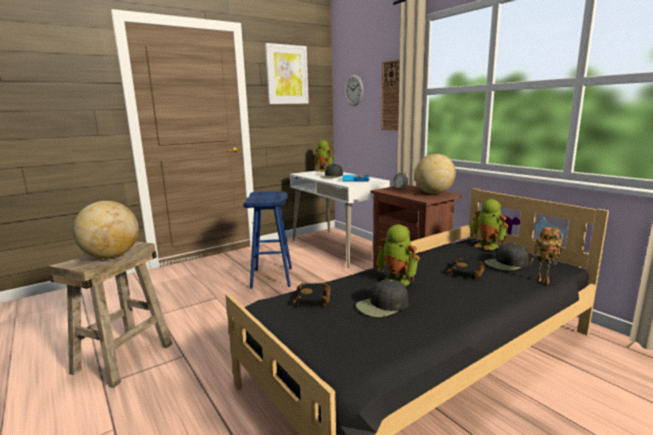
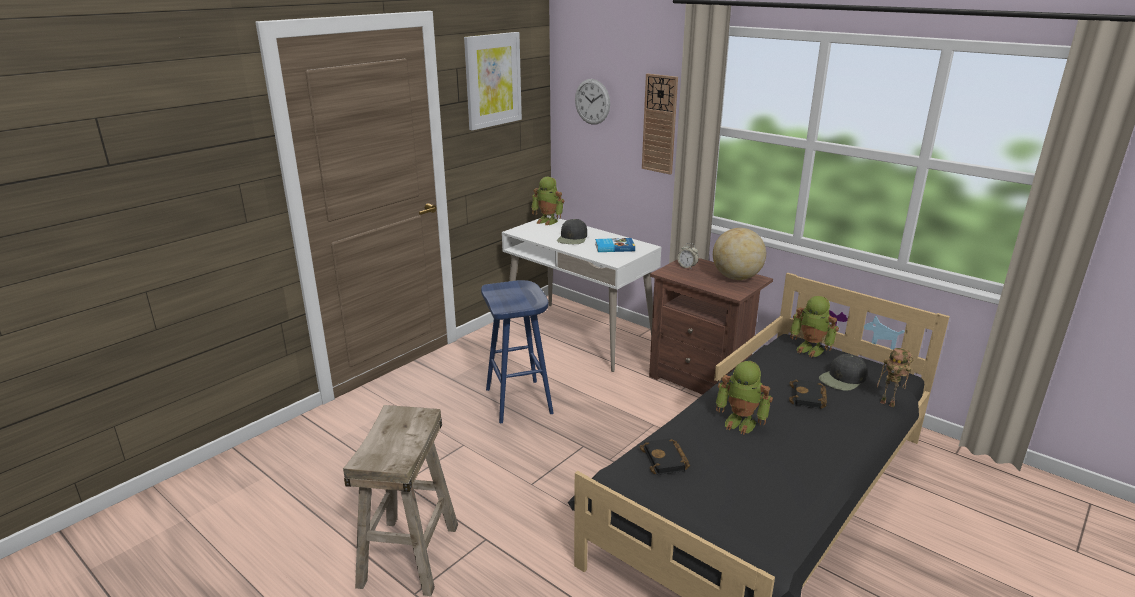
camera: 15 degrees left, 10 degrees up
(111, 256) = (405, 439): globe -> none
(382, 306) = (745, 461): black cap -> none

